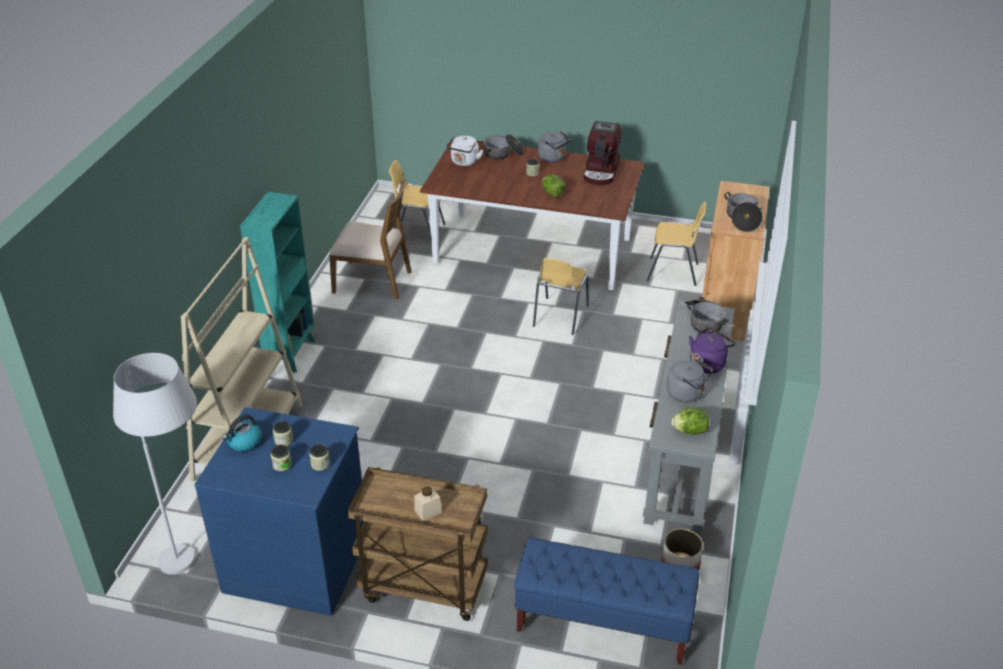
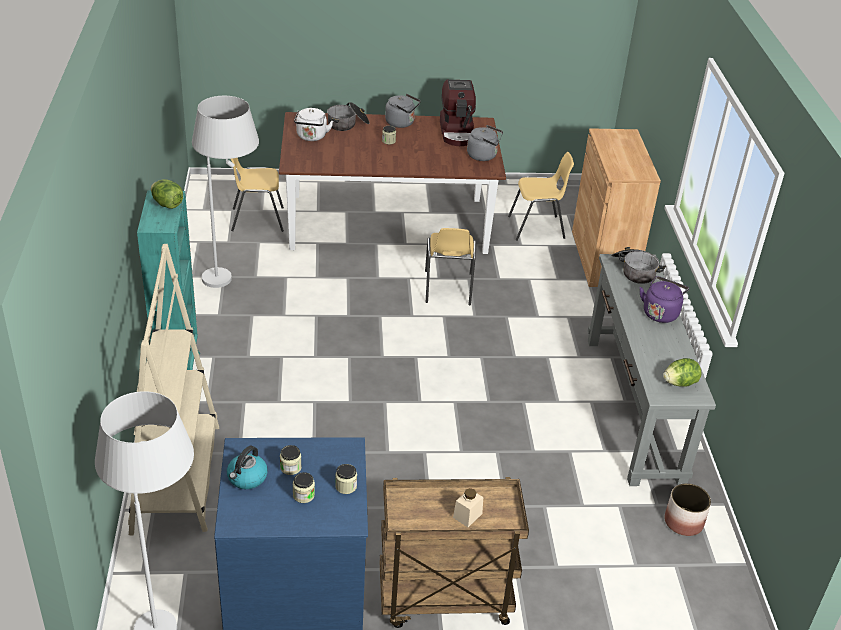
camera: 20 degrees left, 0 degrees up
(373, 281) = (233, 278): brown chair -> white floor lamp
(552, 193) = (420, 160): lettuce -> lettuce (167, 204)
(602, 624) = (639, 596): blue bench -> none
(687, 394) = (657, 346): grey kettle -> grey kettle (484, 156)
(742, 219) = (630, 164): cooking pot -> none

